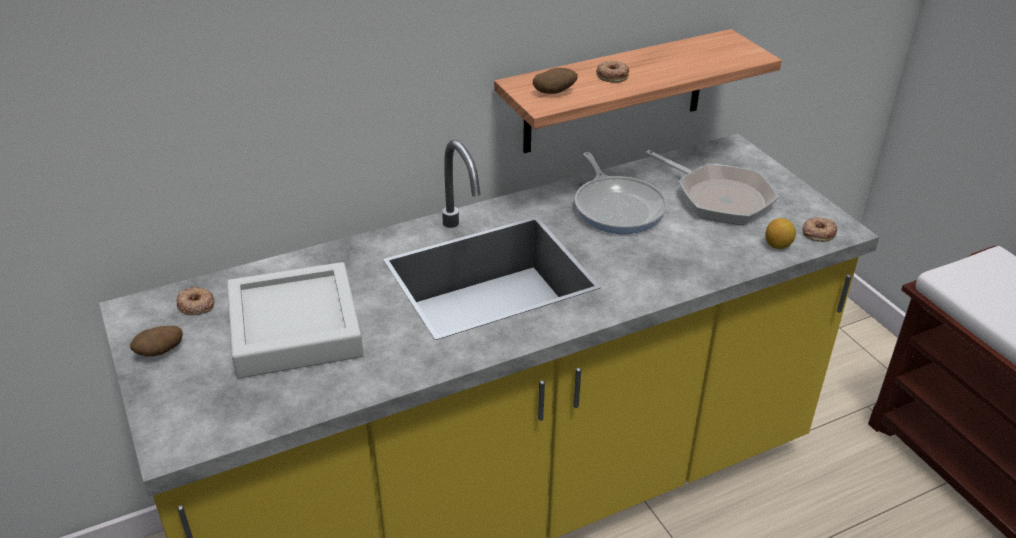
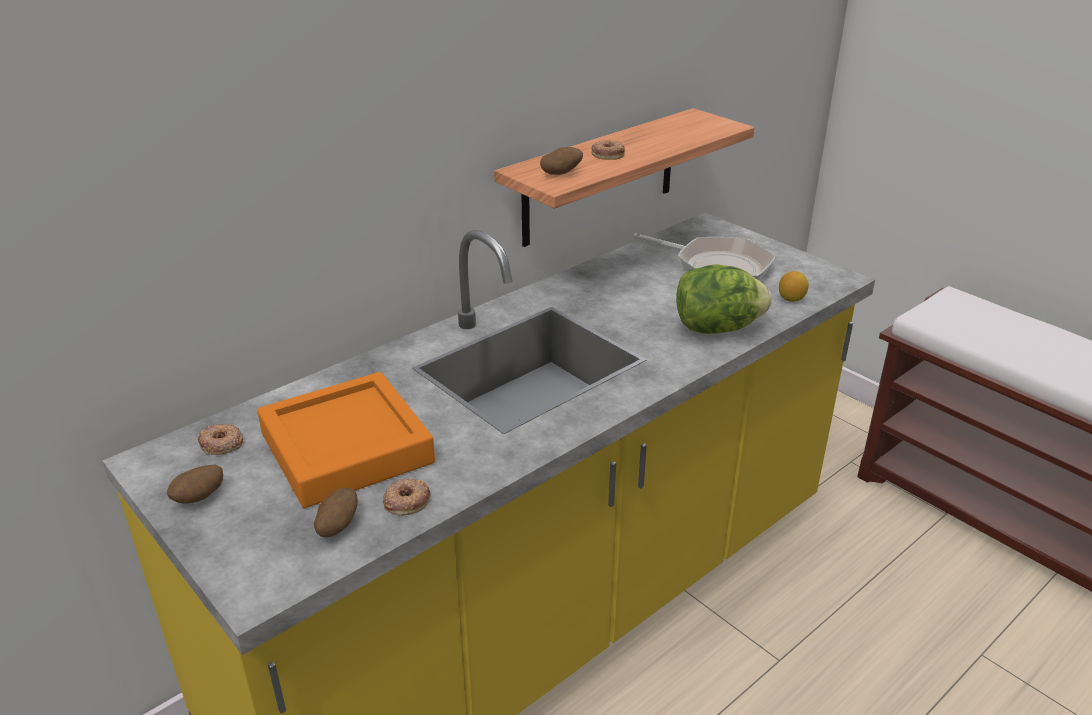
camera: 15 degrees left, 5 degrees down
(258, 400) = (337, 526): none -> potato
(295, 329) = (347, 448): grey tray -> orange tray
(617, 207) = (626, 288): frying pan -> none
(685, 265) = (716, 328): none -> lettuce
(818, 232) = (821, 283): donut -> donut (406, 500)

